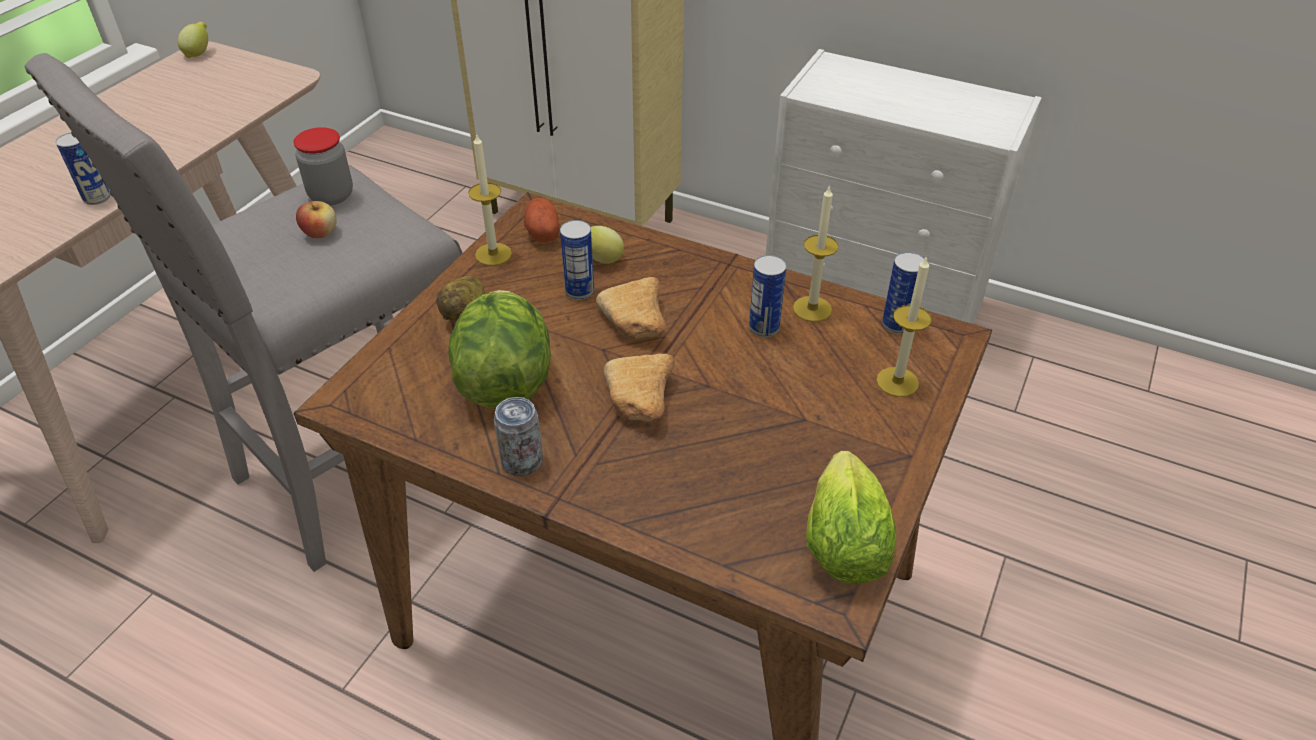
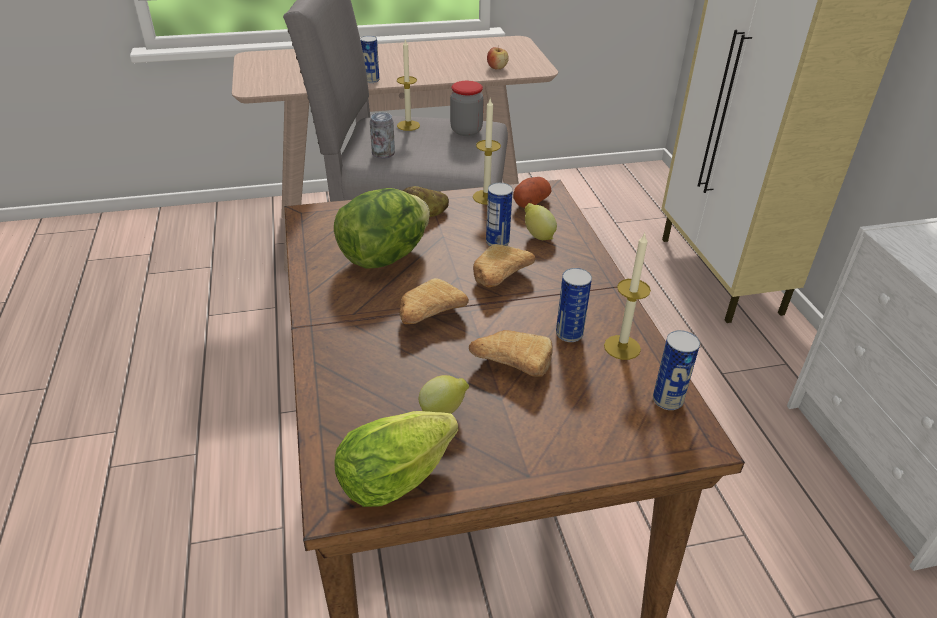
camera: 50 degrees right, 5 degrees down
(199, 53) = (514, 41): lemon -> lemon (443, 411)
(320, 233) = (433, 144): apple -> apple (497, 68)
(522, 461) = (326, 296): can -> can (383, 154)
(765, 387) = (509, 363): none -> bread
(897, 382) = (601, 430): candle -> candle (408, 125)

